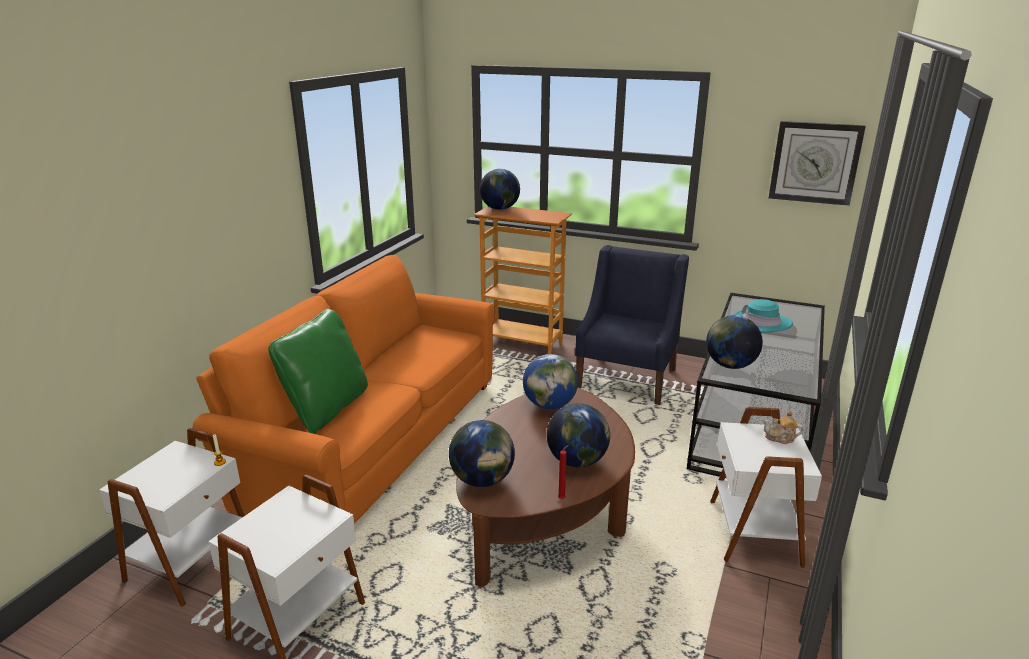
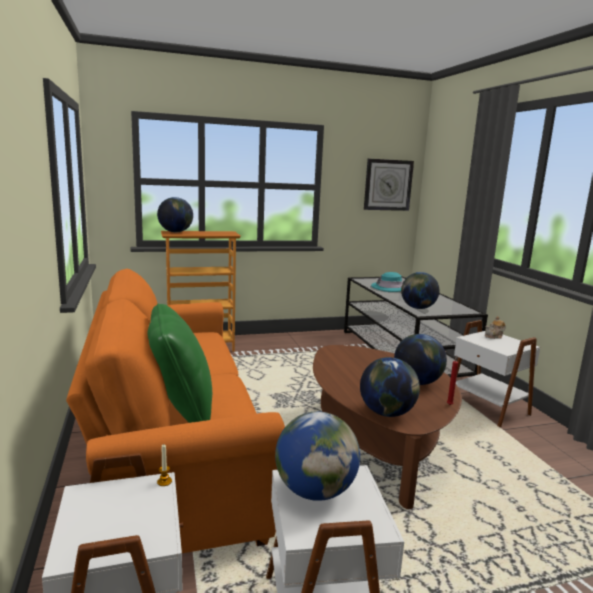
camera: 40 degrees left, 10 degrees down
(549, 405) = (342, 358): globe -> globe (315, 491)
(627, 378) = (303, 351): blue armchair -> none

